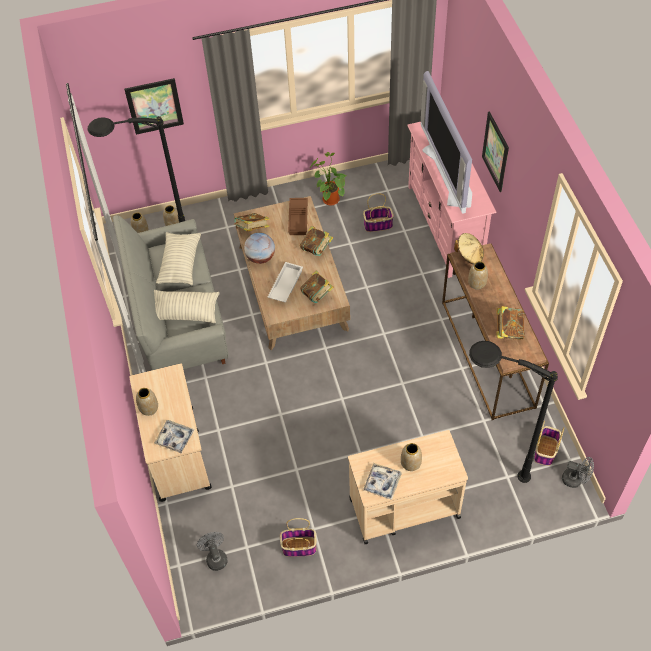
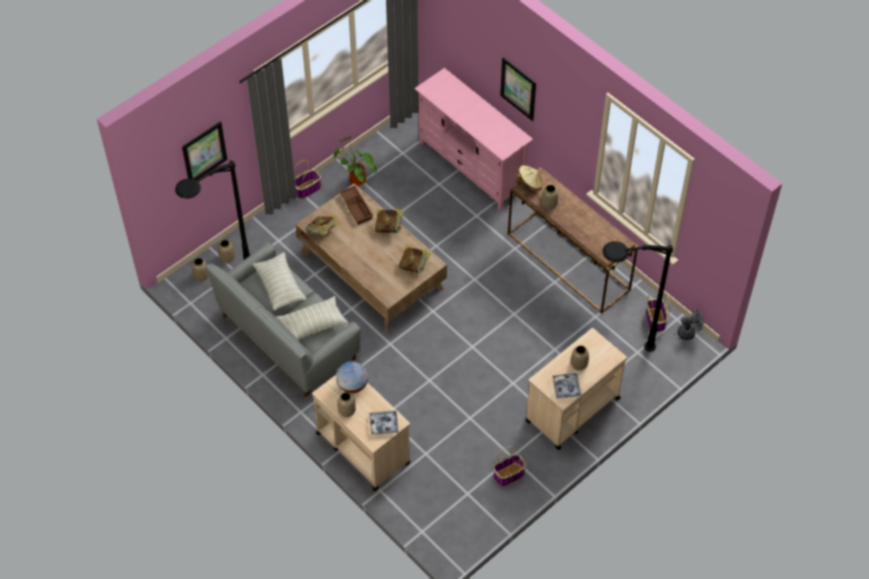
camera: 30 degrees left, 0 degrees up
(215, 557) = (447, 512): grey fan -> none
(260, 257) = (345, 253): globe -> globe (352, 385)
(285, 285) = (382, 268): white tray -> none
(378, 225) = (413, 187): basket -> basket (307, 189)
(448, 174) = (475, 120): television -> none
(508, 330) = (595, 232): book -> none

